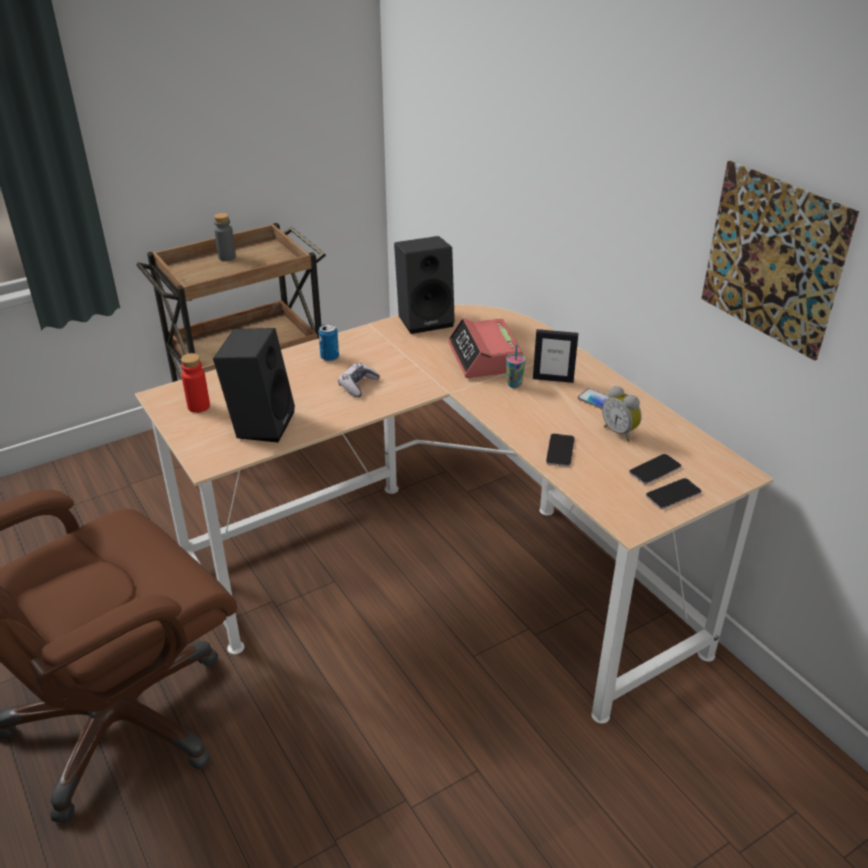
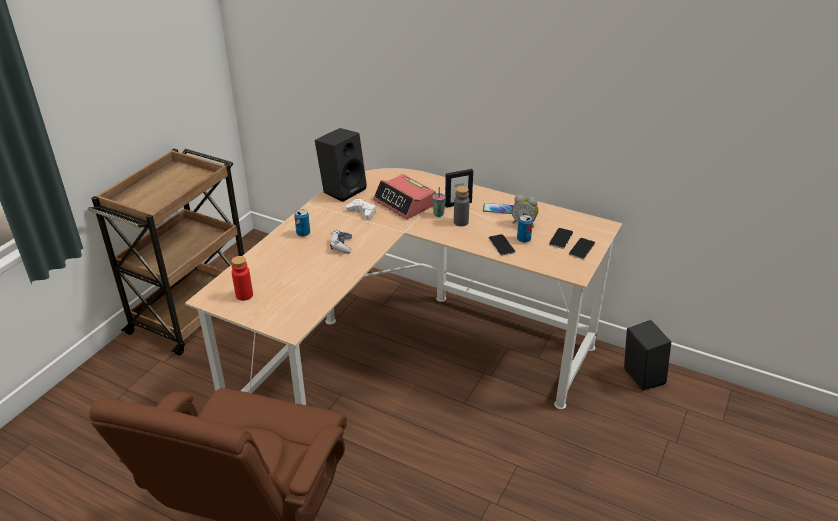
camera: 30 degrees left, 0 degrees up
(227, 257) = (154, 184): grey bottle -> grey bottle (461, 222)
(260, 423) = (300, 292): black speaker -> black speaker (640, 377)
(421, 353) = (362, 212): none -> white game controller
(599, 453) = (523, 239): none -> can
(773, 259) = (601, 93): picture -> none

